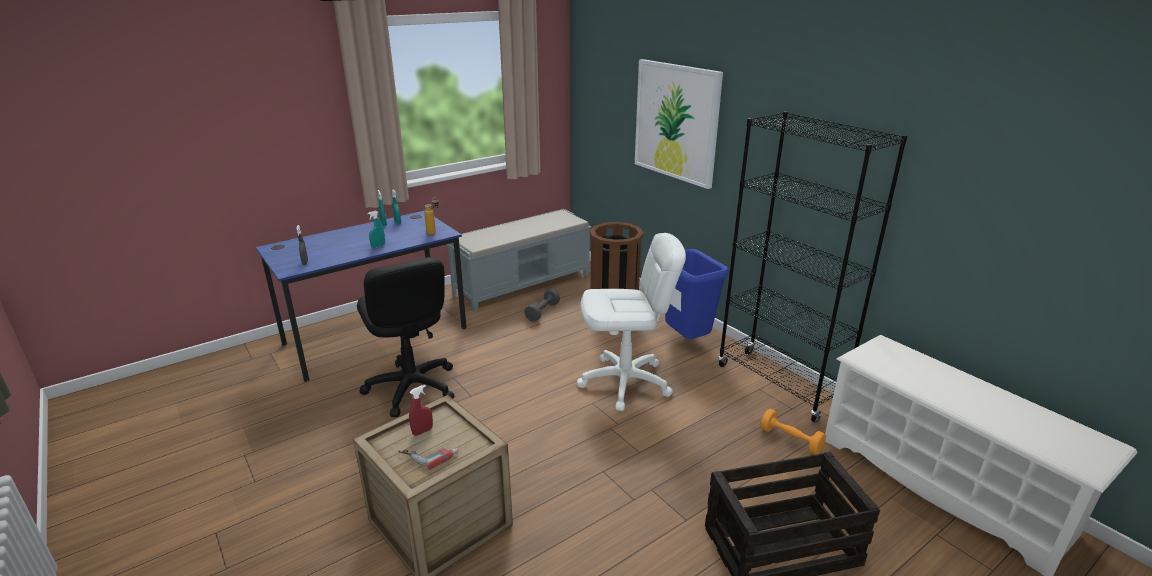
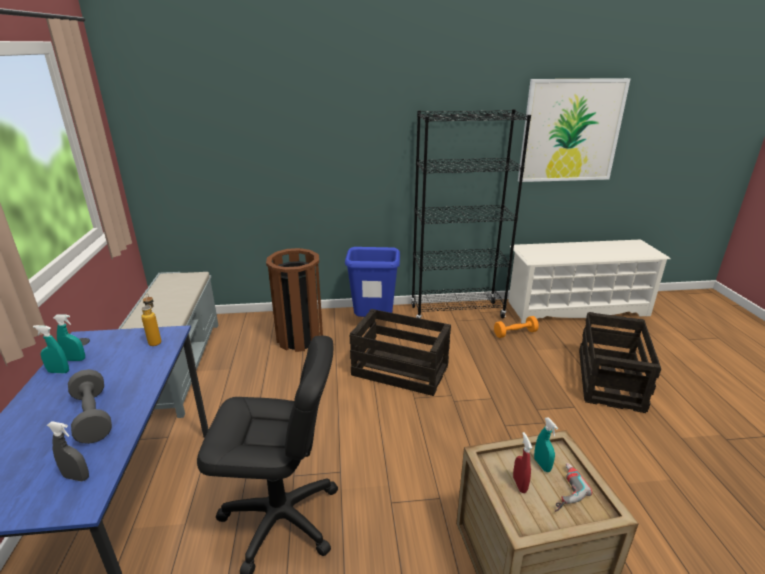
camera: 60 degrees left, 0 degrees up
(378, 246) = (129, 391): turquoise spray bottle -> turquoise spray bottle (542, 465)
(542, 312) = (245, 373): grey dumbbell -> grey dumbbell (93, 417)
(625, 382) = (401, 370): white office chair -> crate
(676, 122) = (296, 143): picture -> picture (570, 131)

